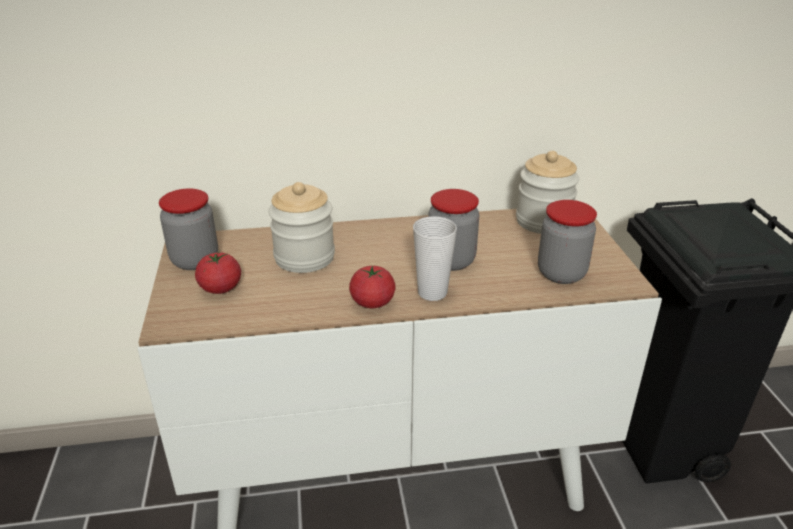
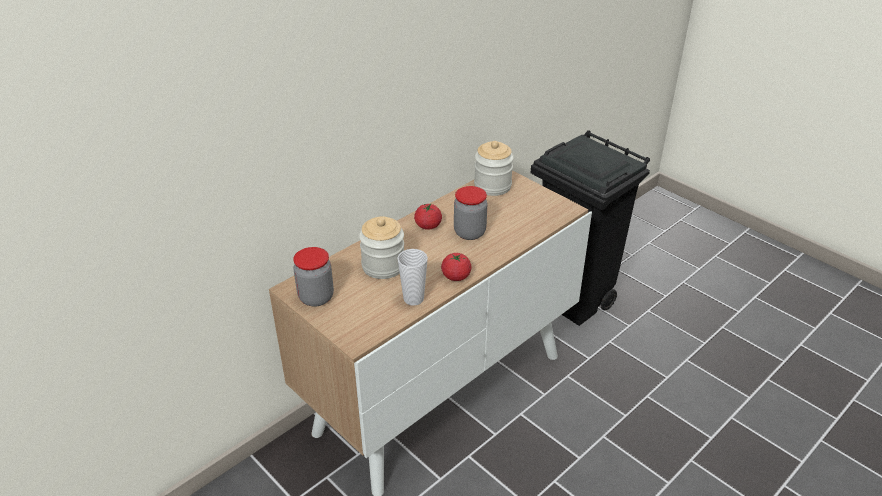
camera: 35 degrees left, 5 degrees up
(220, 288) = (358, 307): tomato -> tomato (428, 226)
(432, 293) = (481, 256): cup -> cup (413, 299)
(561, 273) = (533, 217): jar -> none

